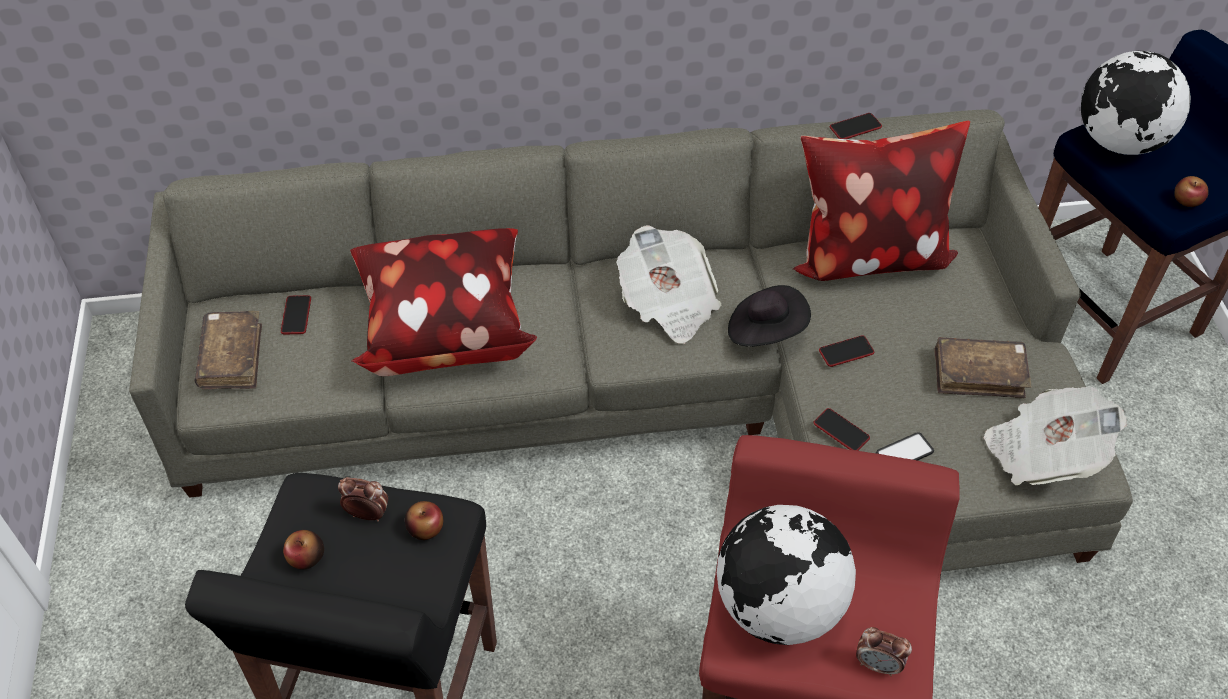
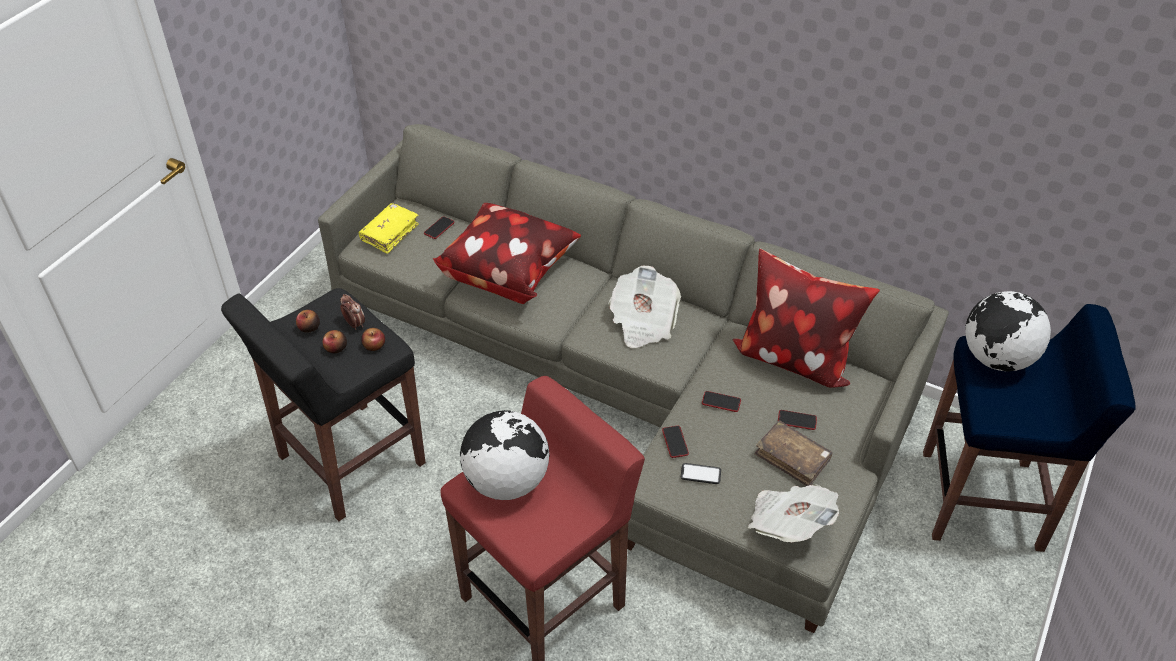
camera: 35 degrees right, 5 degrees down
(232, 358) = (390, 233): brown book -> yellow book
(765, 330) = (686, 366): black hat -> none
(855, 127) = (822, 267): phone -> phone (797, 420)
(878, 665) = (529, 539): alarm clock -> none
(1187, 200) = (1005, 415): apple -> apple (336, 348)

